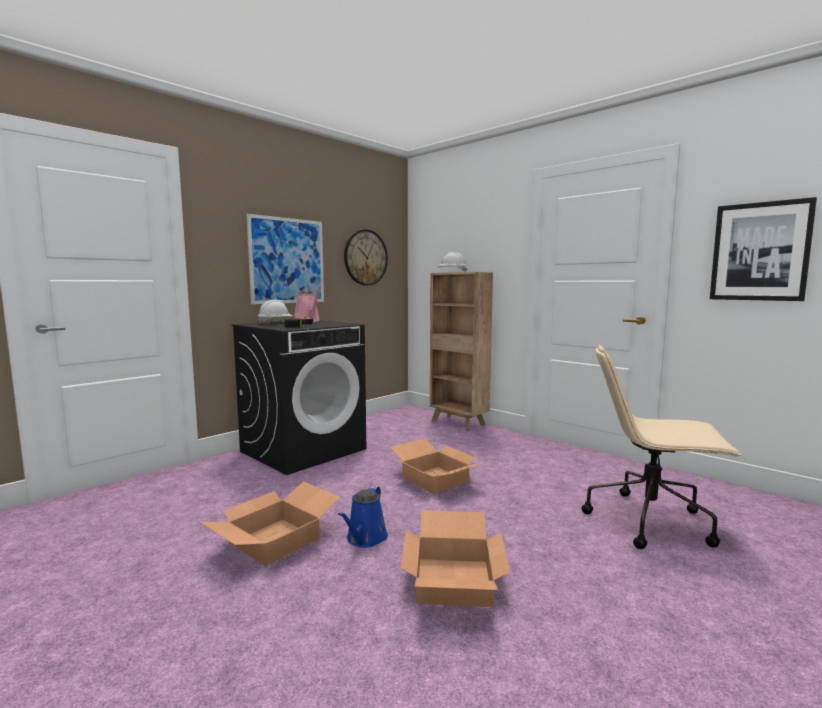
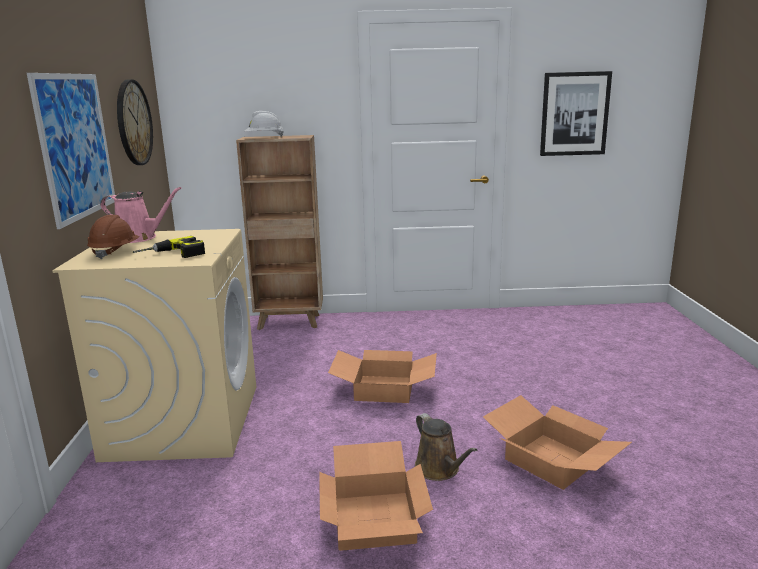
camera: 45 degrees left, 10 degrees up
(275, 323) = (115, 252): white hard hat -> brown hard hat
(304, 450) = (183, 421): black washing machine -> beige washing machine
(365, 539) = (439, 469): blue watering can -> brown watering can
(651, 521) = (567, 354): beige office chair -> none

